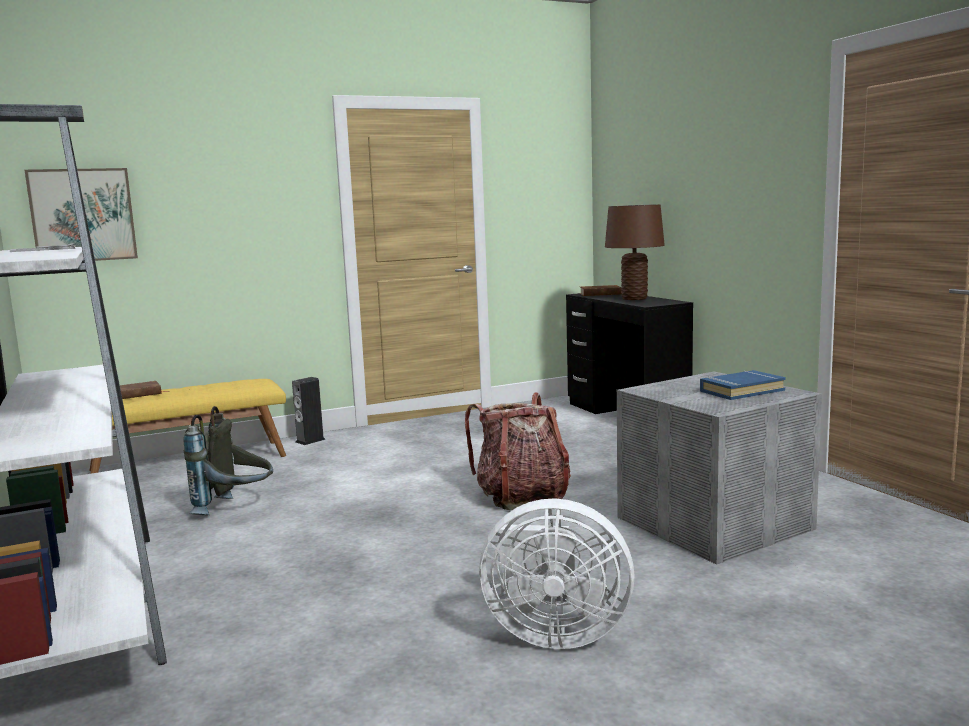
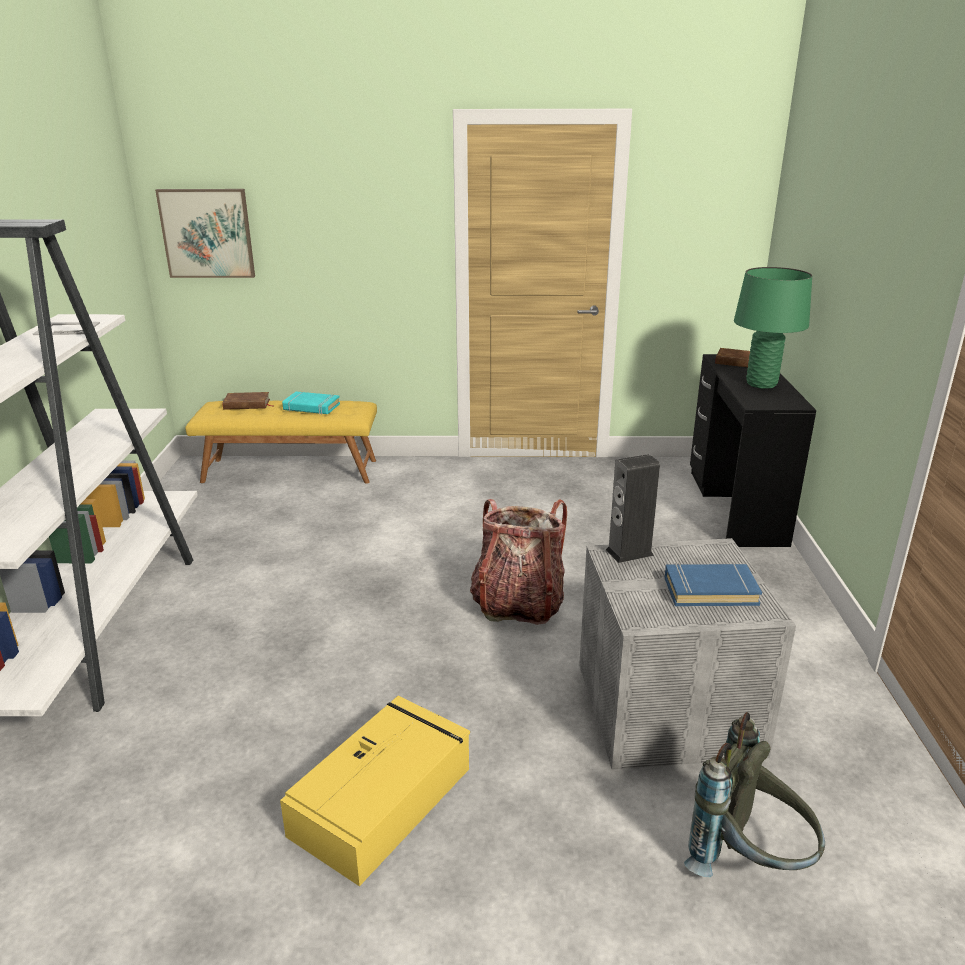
camera: 25 degrees right, 15 degrees up
(212, 387) = (311, 407): none -> turquoise book
(236, 509) = (278, 543): grey backpack -> grey backpack (749, 863)
(310, 440) = (404, 466): speaker -> speaker (629, 552)
(553, 633) = (383, 799): white fan -> yellow storage box
(634, 298) = (761, 384): brown table lamp -> green table lamp

